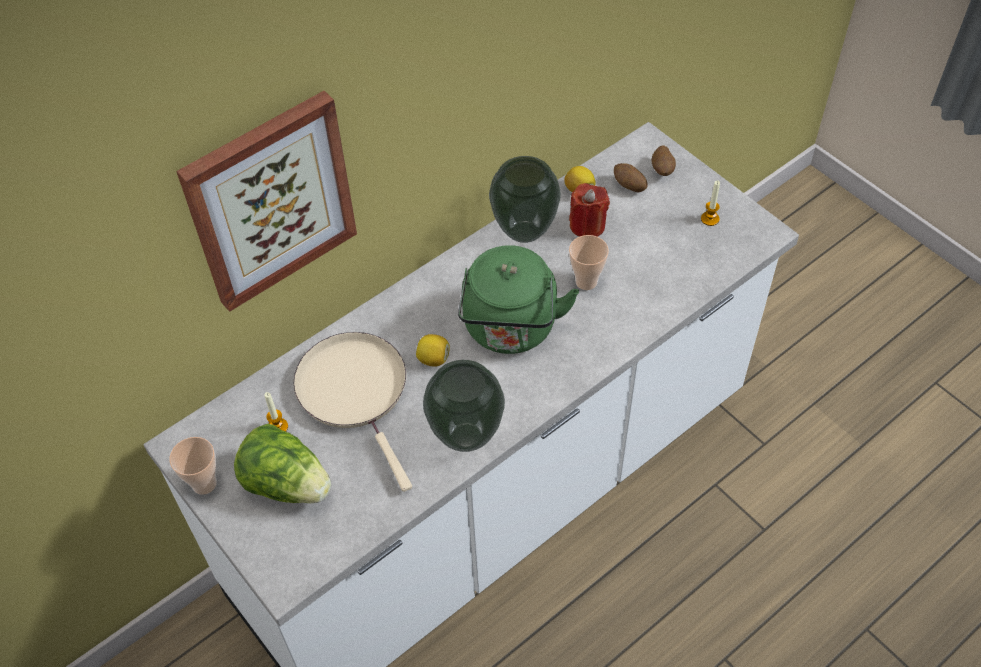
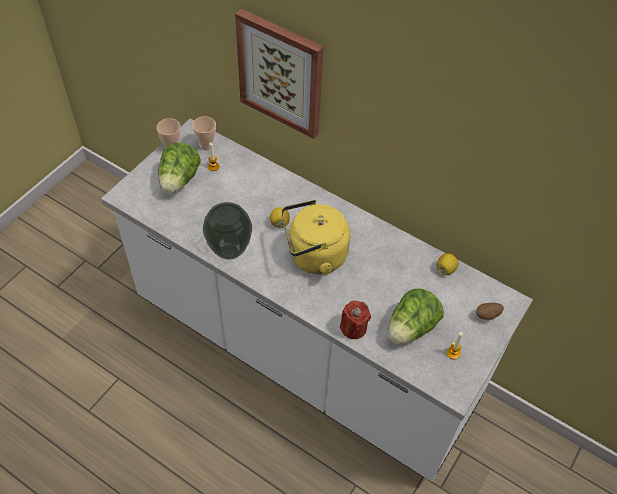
camera: 70 degrees right, 0 degrees up
(356, 391) = (246, 193): beige frying pan -> none
(510, 330) = (313, 256): green kettle -> yellow kettle
(525, 232) = (395, 247): vase -> none
(586, 281) = (367, 288): cup -> cup (206, 145)
(587, 225) = (415, 280): red candle -> red candle (353, 328)
(629, 186) = (462, 298): potato -> none
(662, 250) = (411, 328): none -> lettuce

